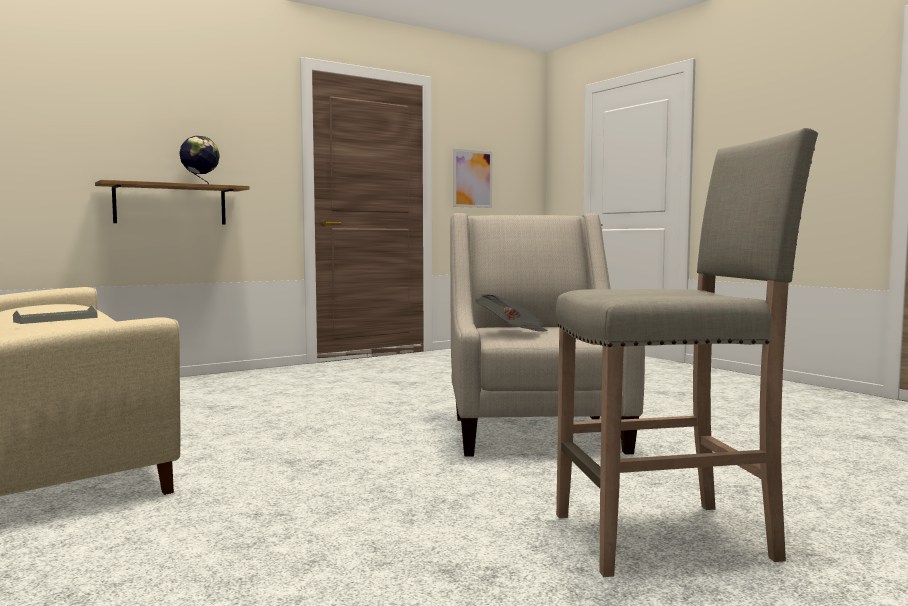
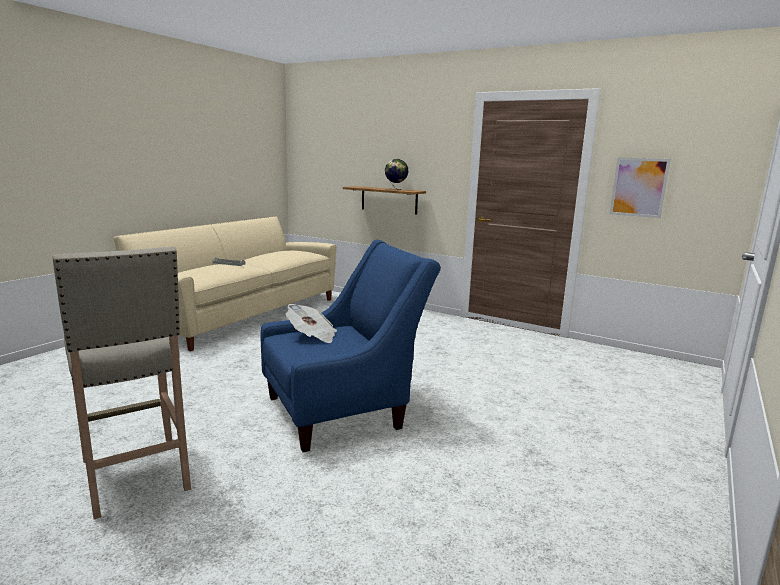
camera: 65 degrees right, 10 degrees up
(535, 430) = (344, 410): beige armchair -> blue armchair

